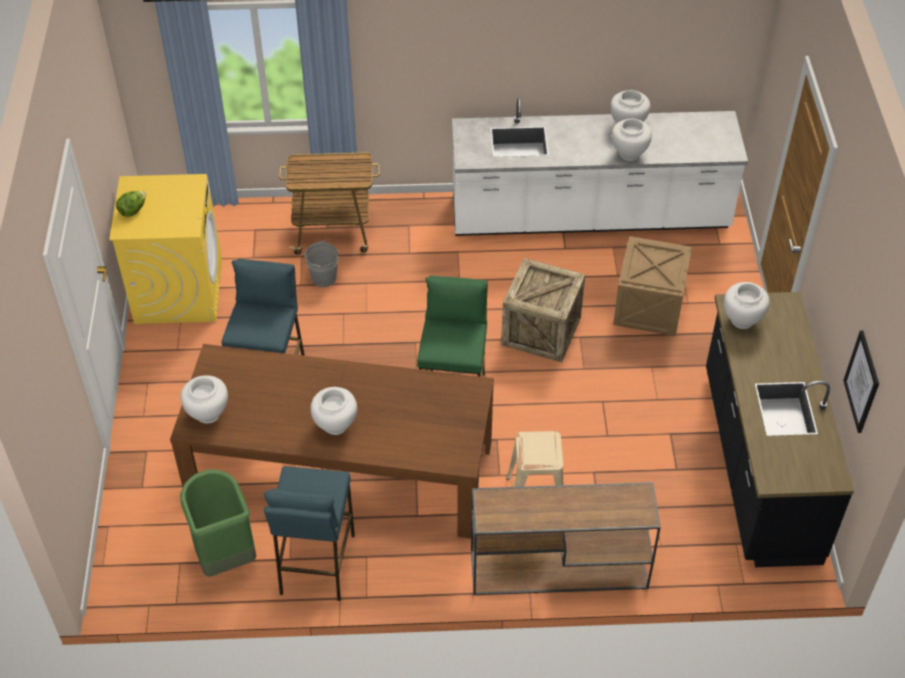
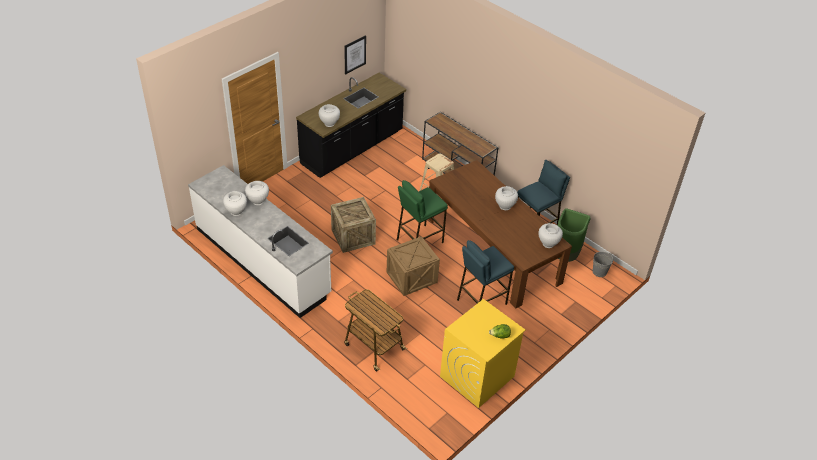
camera: 135 degrees left, 5 degrees down
(324, 278) = (406, 328): grey bucket -> grey bucket (599, 272)
(649, 306) = (301, 213): crate -> crate (411, 278)

